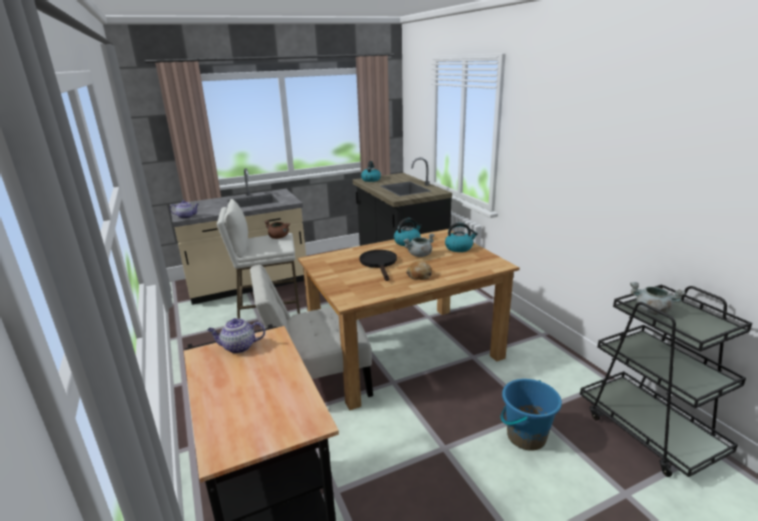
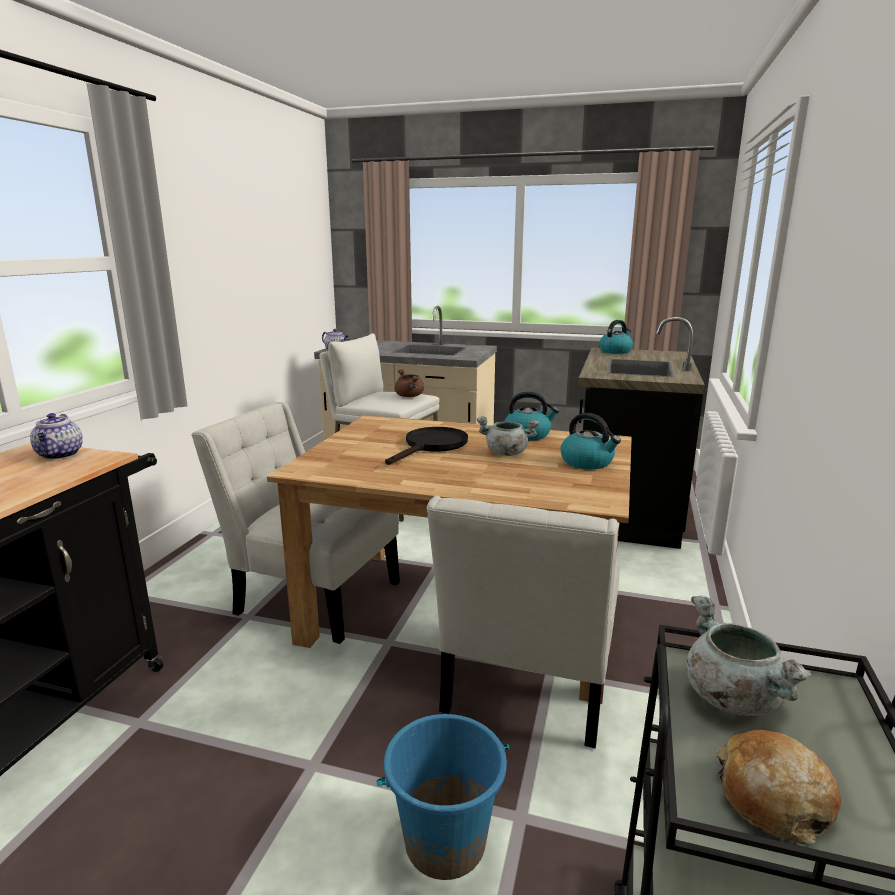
camera: 40 degrees right, 5 degrees down
(238, 347) = (60, 455): teapot -> teapot turned 135 degrees counterclockwise
(419, 275) = (446, 474): bread -> bread (772, 798)
(473, 367) = (526, 686): none -> white chair

